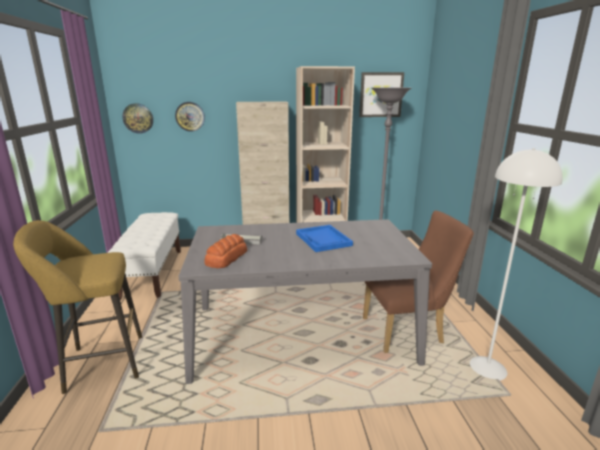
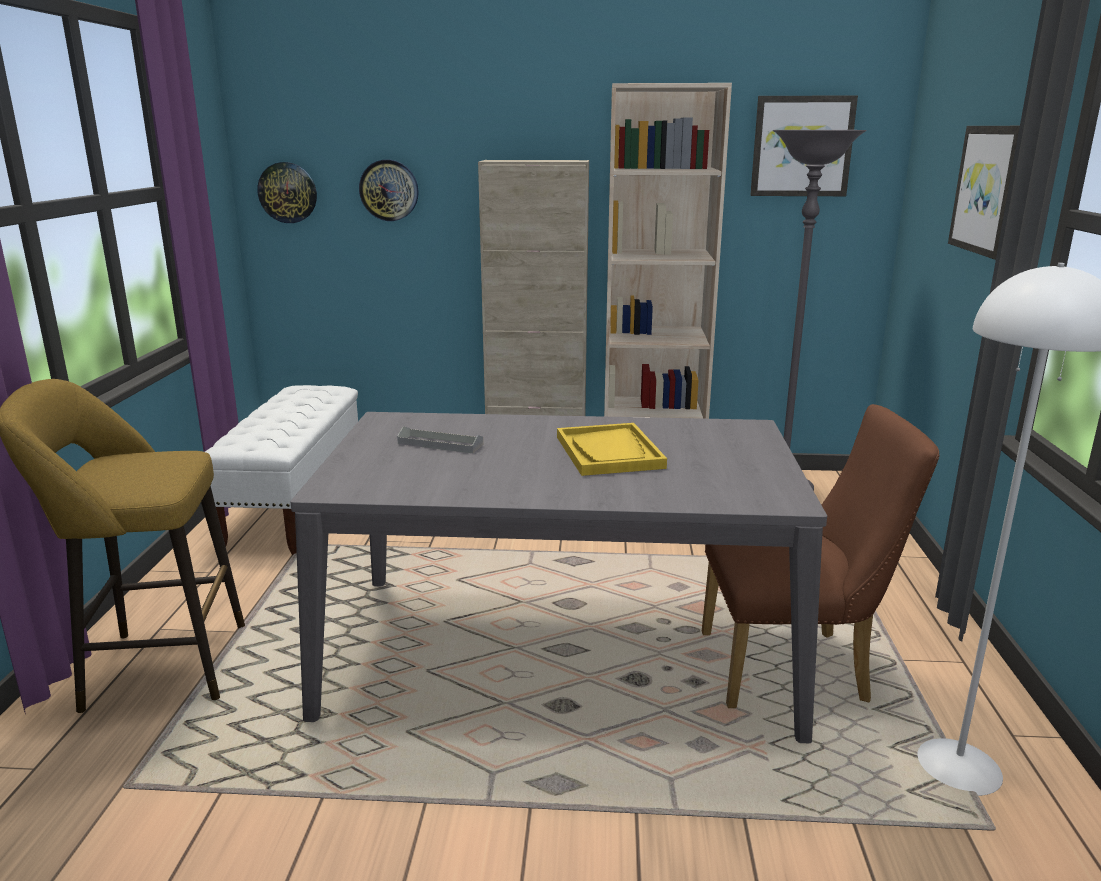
camera: 10 degrees right, 0 degrees up
(226, 258) = (395, 474): bread -> none
(323, 239) = (609, 452): blue tray -> yellow tray
(469, 114) = (987, 190): none -> picture

